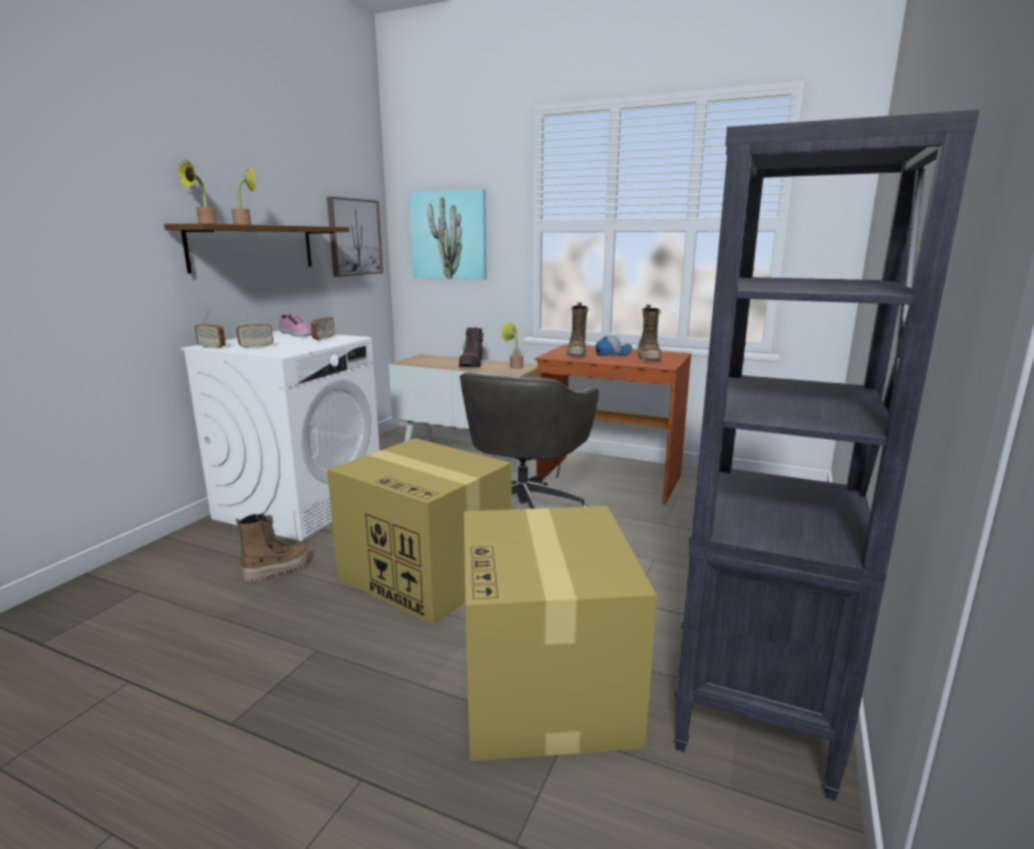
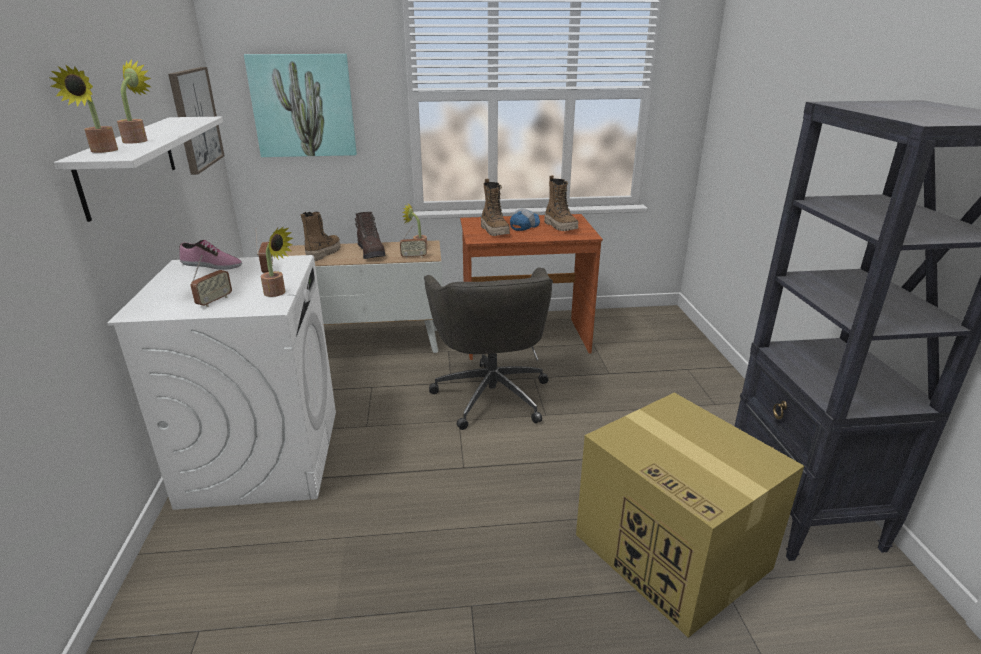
camera: 30 degrees left, 10 degrees up
(212, 347) = (155, 313): radio -> radio (413, 257)
(253, 247) = (129, 164): brown shelf -> white shelf
(277, 569) = (330, 540): boot -> boot (323, 253)
(301, 349) = (278, 293): none -> potted plant
(427, 574) = (480, 488): cardboard box -> none

